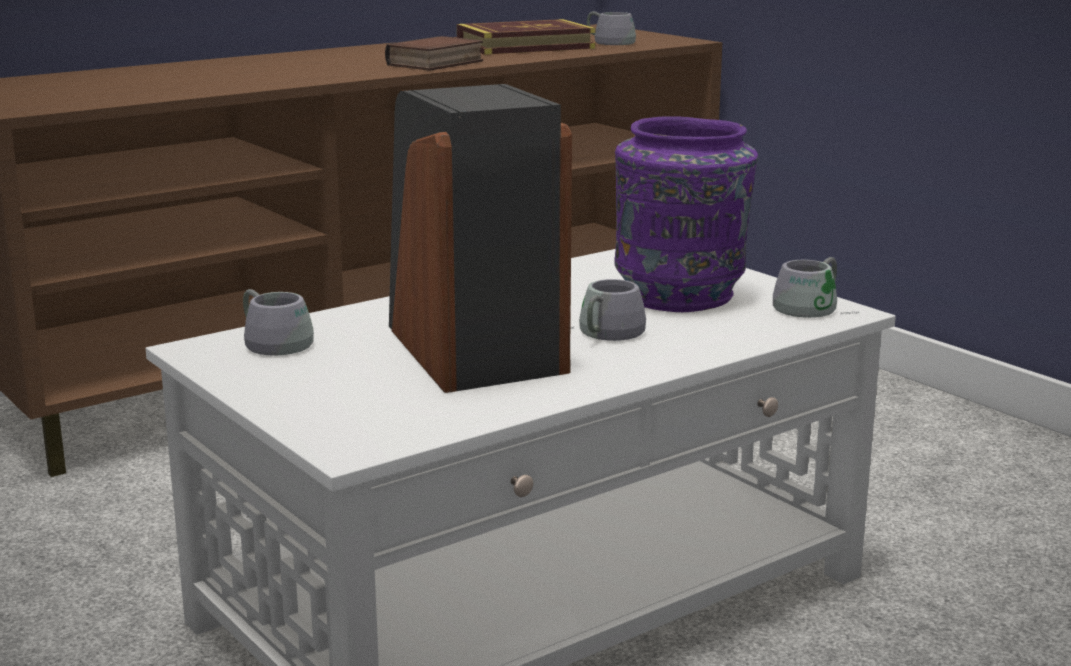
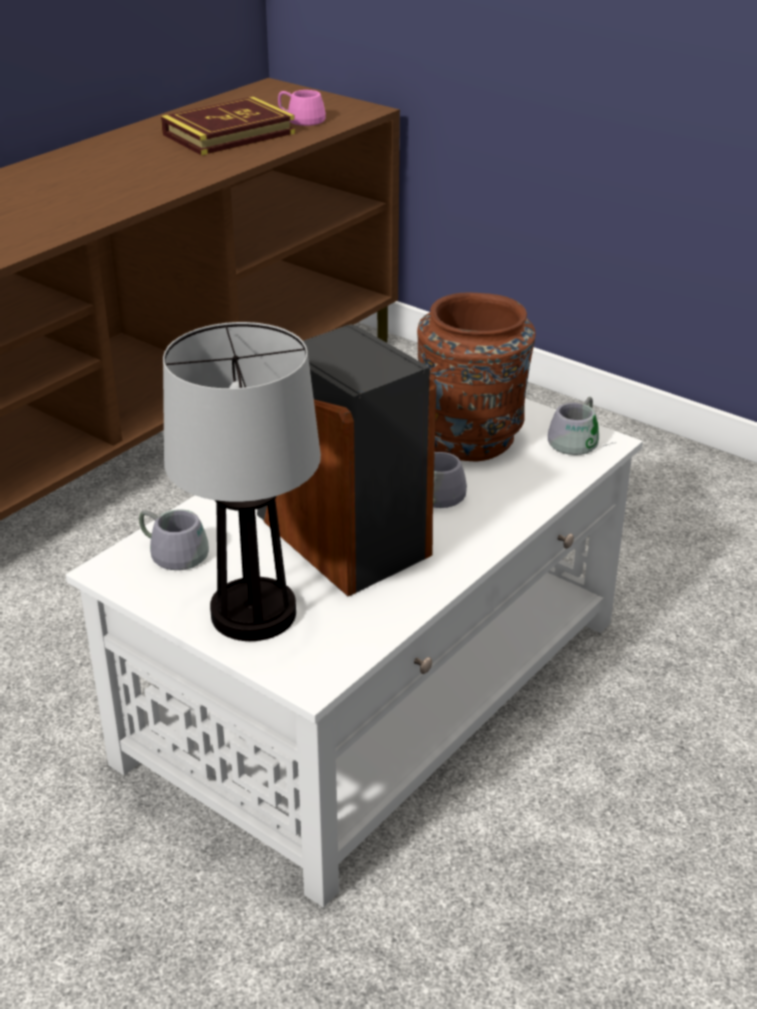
camera: 15 degrees left, 15 degrees up
(322, 394) = (251, 614): none -> table lamp
(436, 63) = (168, 179): book -> none
(612, 42) = (303, 118): grey mug -> pink mug
(681, 296) = (471, 438): purple vase -> brown vase

